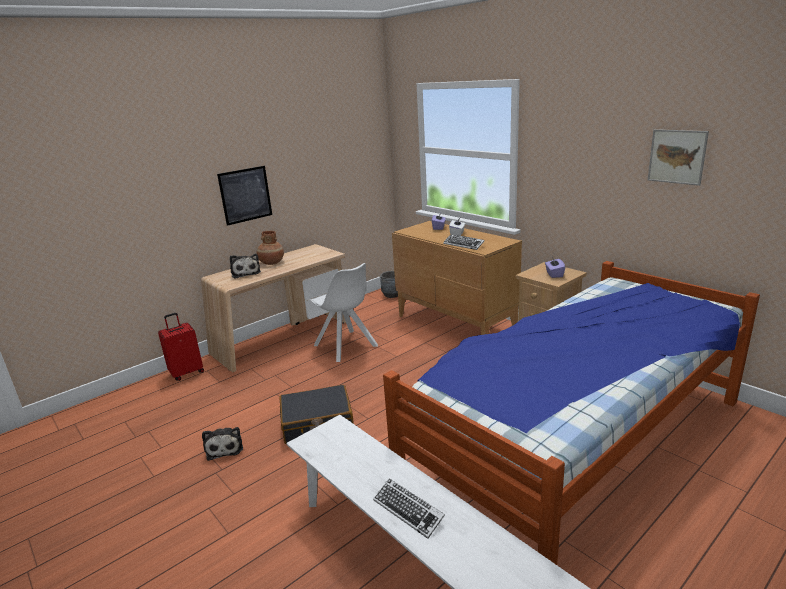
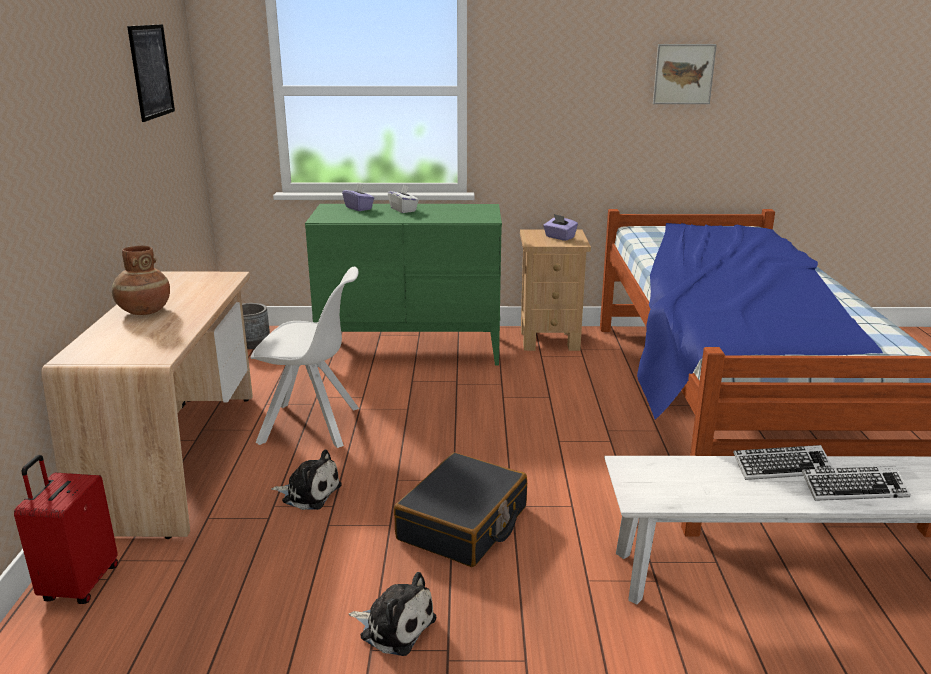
camera: 50 degrees left, 0 degrees up
(245, 195) = (72, 178): picture -> picture (151, 71)
(245, 273) = (133, 336): plush toy -> plush toy (309, 493)
(455, 325) = (410, 350): brown cabinet -> green cabinet
(463, 244) = (446, 218): keyboard -> keyboard (782, 468)

